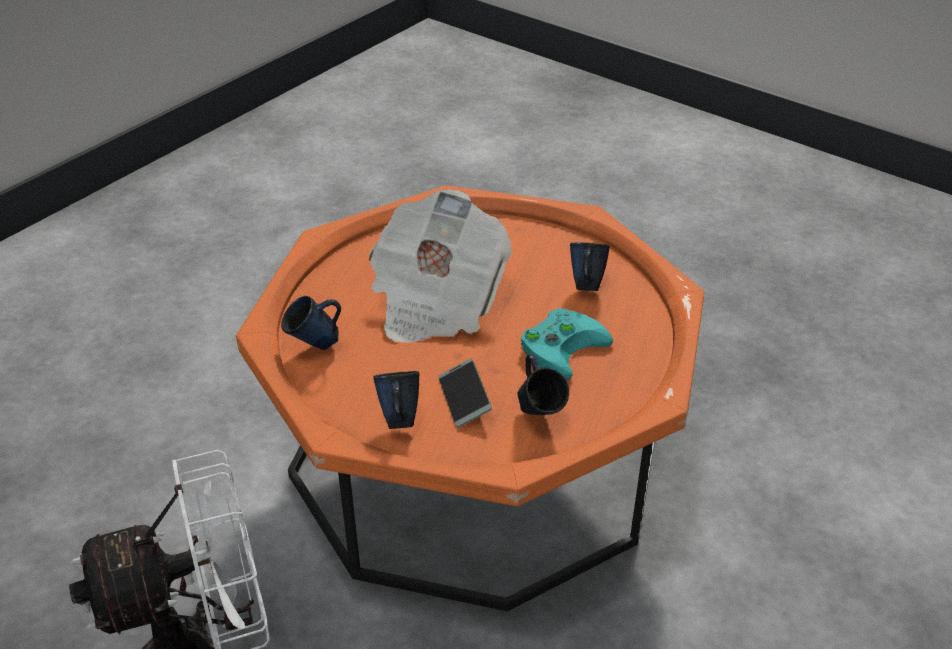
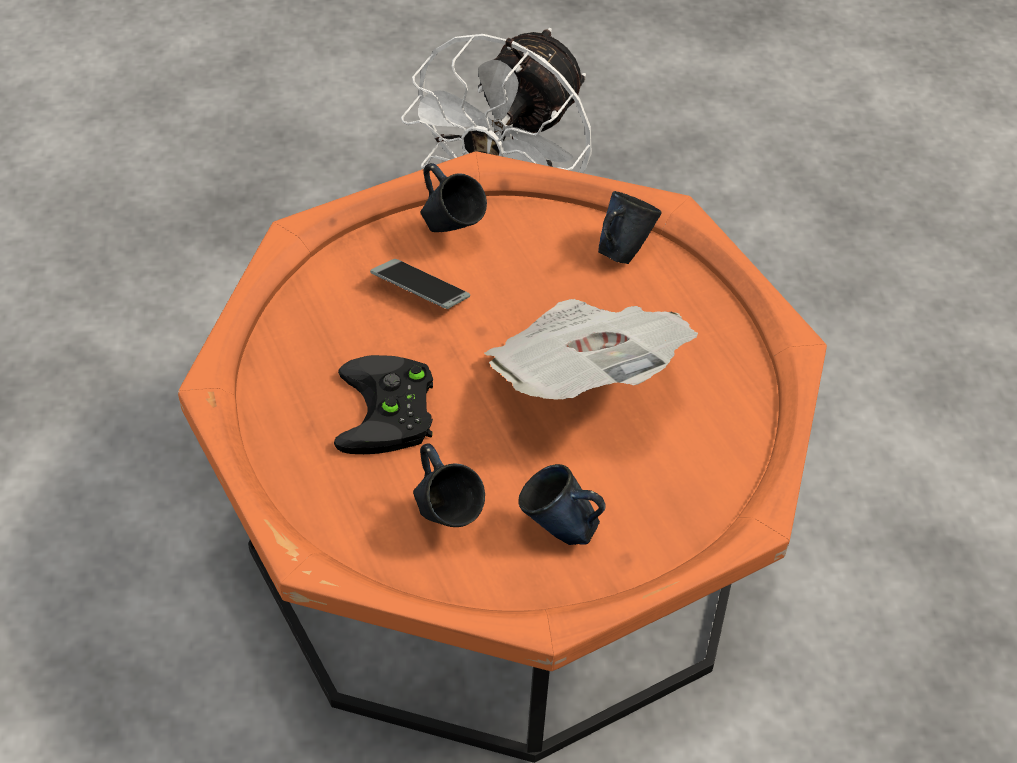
camera: 135 degrees right, 10 degrees up
(538, 415) = (332, 318): blue mug -> blue mug (559, 532)
(562, 344) = (389, 413): turquoise game controller -> black game controller

